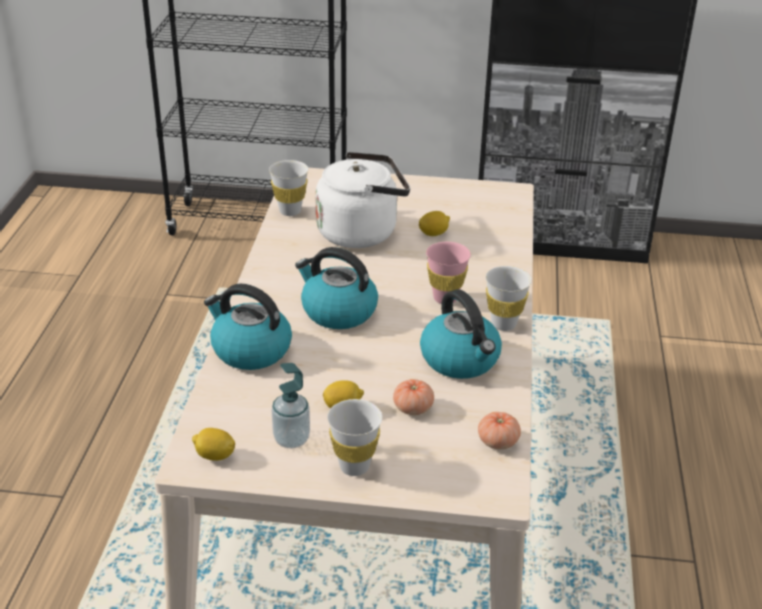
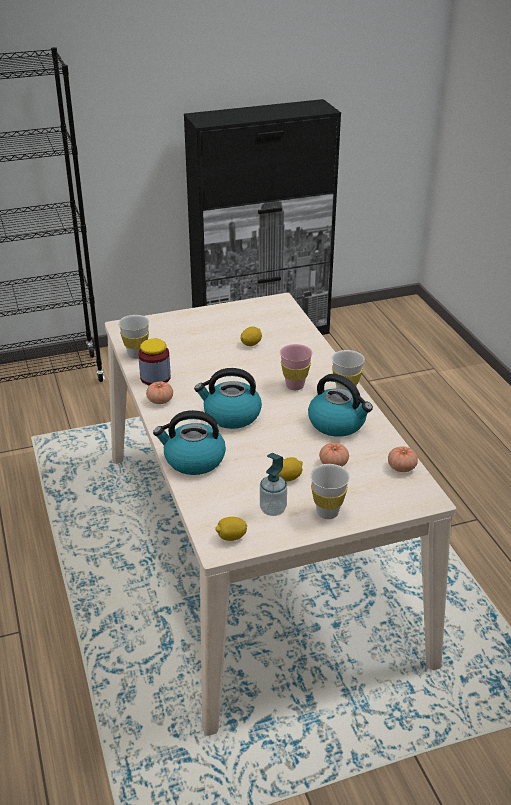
camera: 25 degrees left, 0 degrees up
(271, 270) = (160, 400): none -> tomato
(288, 243) = (155, 378): none -> jar
(361, 232) = (201, 356): white kettle -> none

